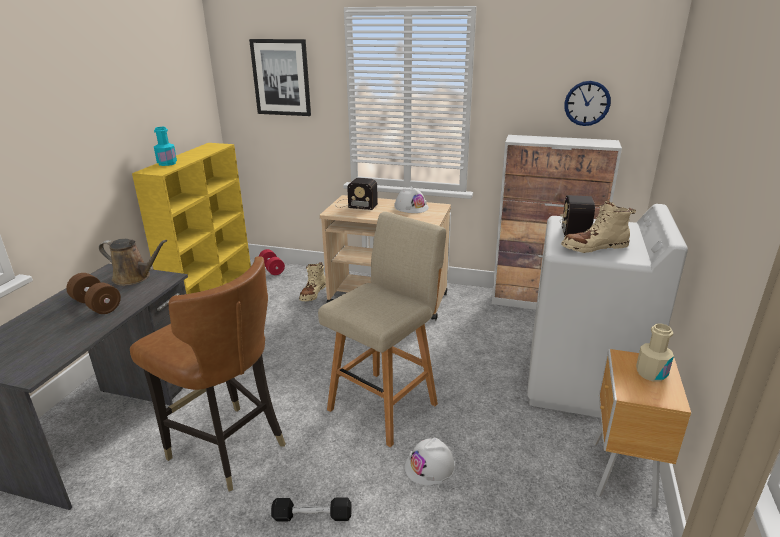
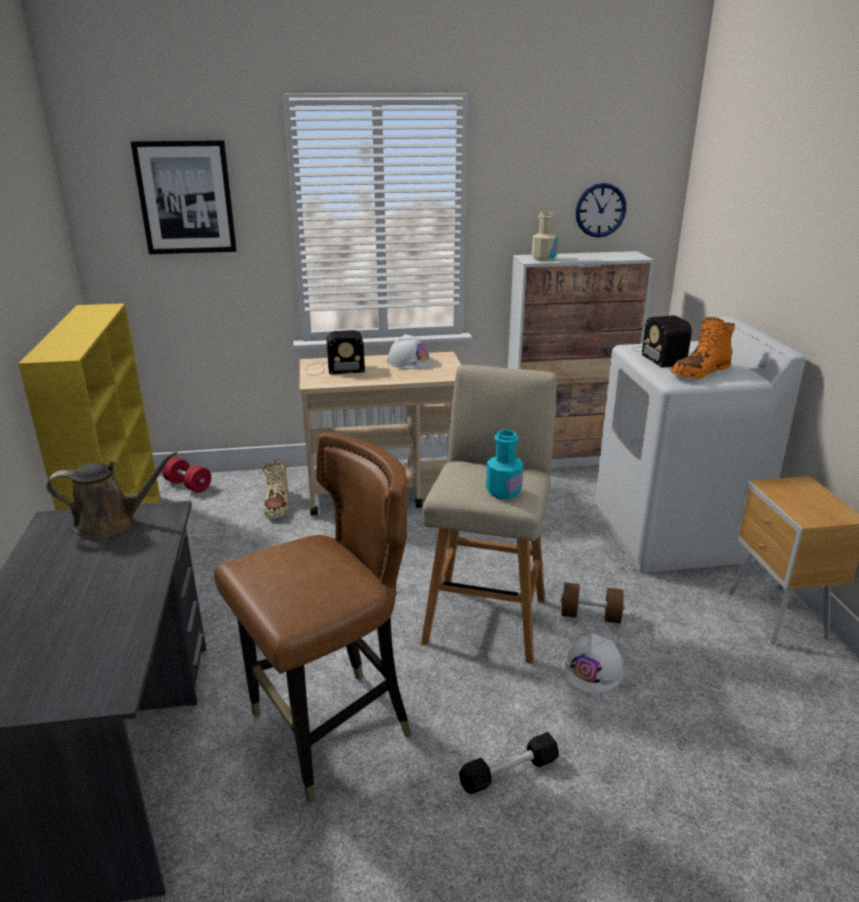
camera: 25 degrees left, 0 degrees up
(97, 305) = (96, 573): brown dumbbell -> brown dumbbell (590, 615)
(167, 163) = (58, 342): turquoise bottle -> turquoise bottle (503, 491)
(227, 448) = (330, 731): brown chair -> brown chair turned 45 degrees counterclockwise
(594, 247) = (700, 372): beige boot -> orange boot
(651, 373) = (806, 495): beige bottle -> beige bottle (543, 258)

